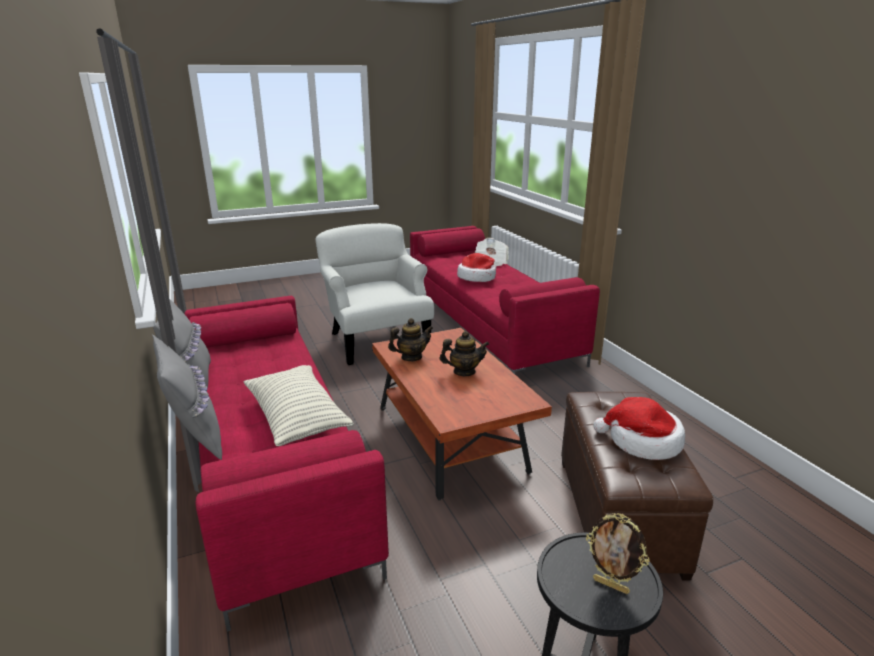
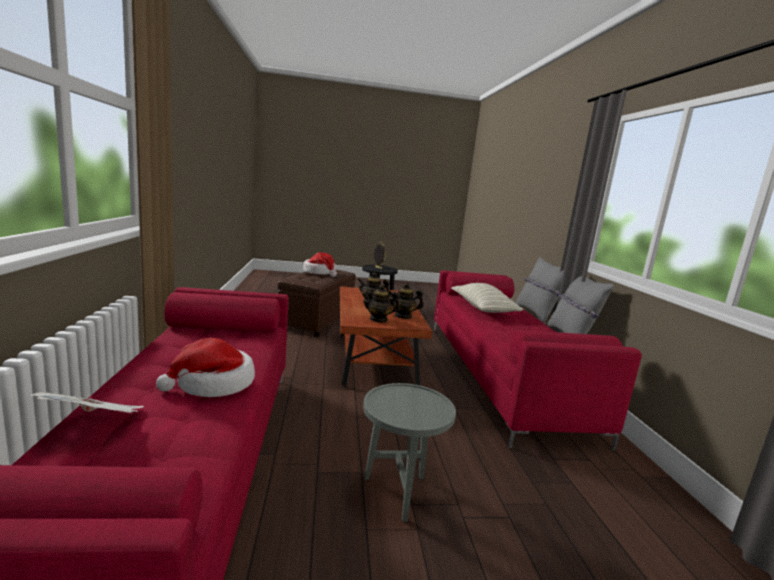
camera: 165 degrees left, 10 degrees down
(376, 340) = (398, 494): white armchair -> grey side table
(433, 344) = (378, 319): none -> teapot

